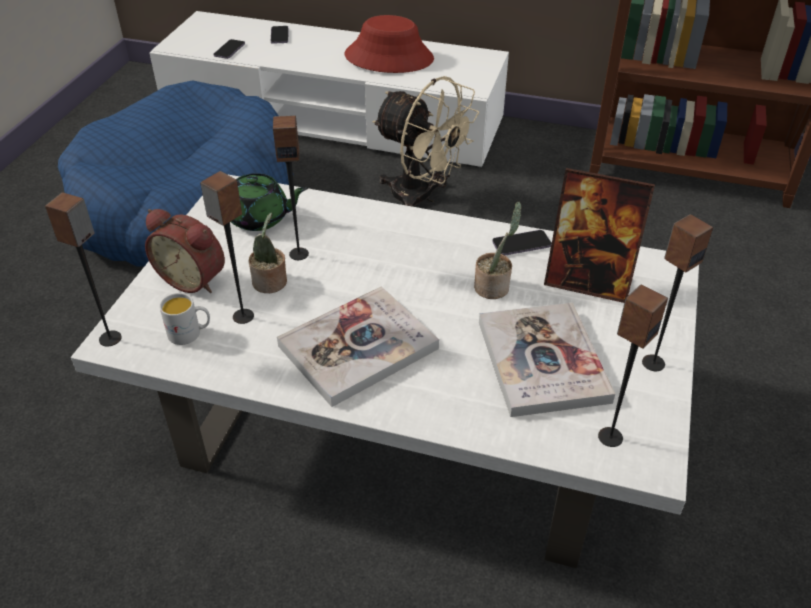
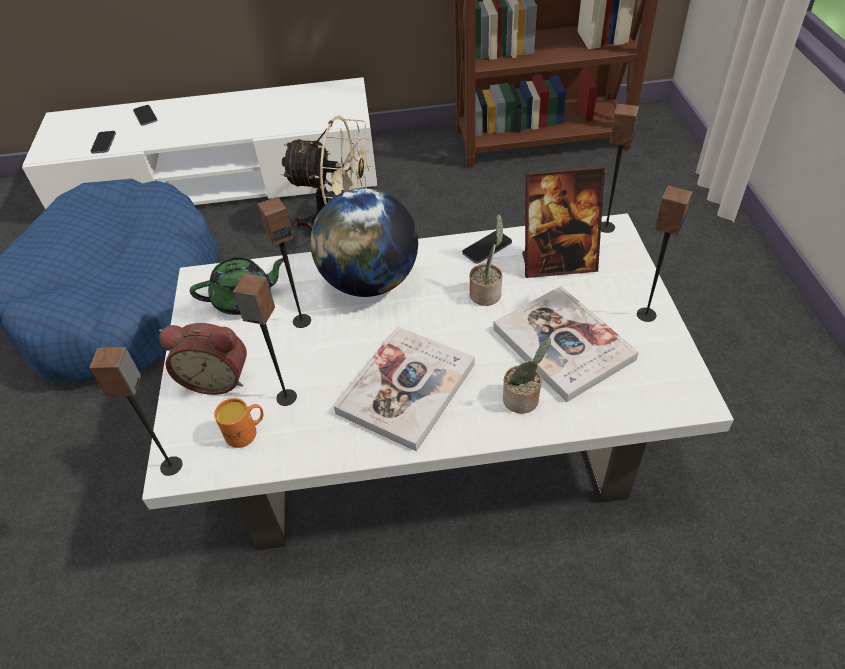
camera: 20 degrees left, 5 degrees up
(190, 333) = (246, 432): white mug -> orange mug
(271, 283) = (293, 357): potted plant -> potted plant (523, 400)
(384, 240) = (370, 282): none -> globe
(389, 57) = (261, 110): red hat -> none
(609, 437) = (650, 389): speaker -> speaker (606, 227)

